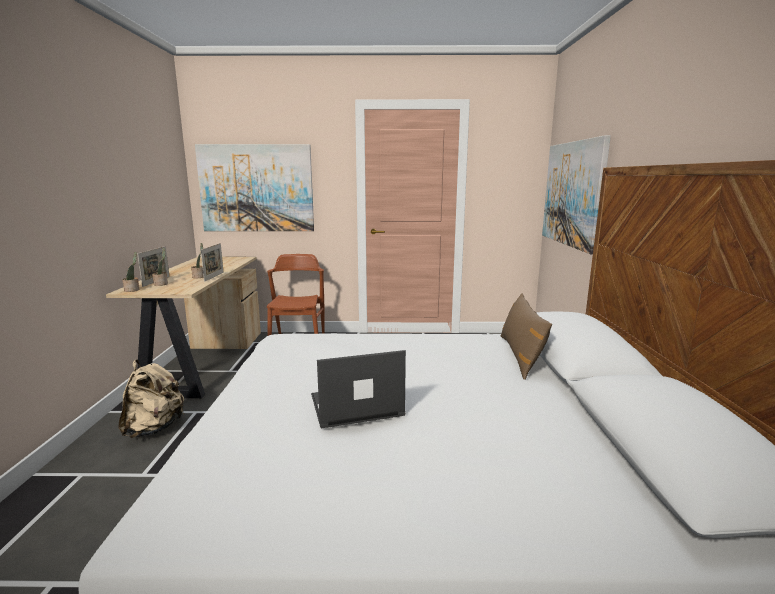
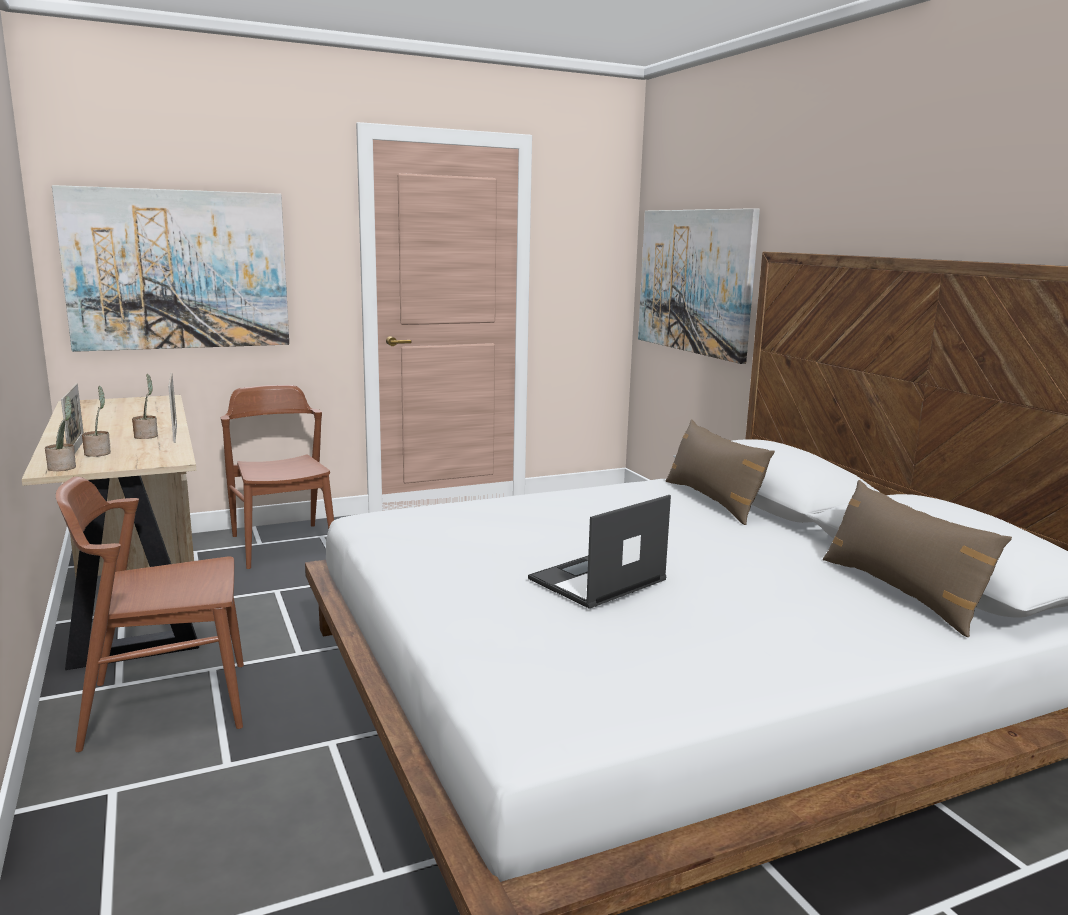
camera: 25 degrees left, 0 degrees up
(154, 428) = (166, 704): beige backpack -> brown chair
(604, 472) = (901, 593): none -> brown pillow

